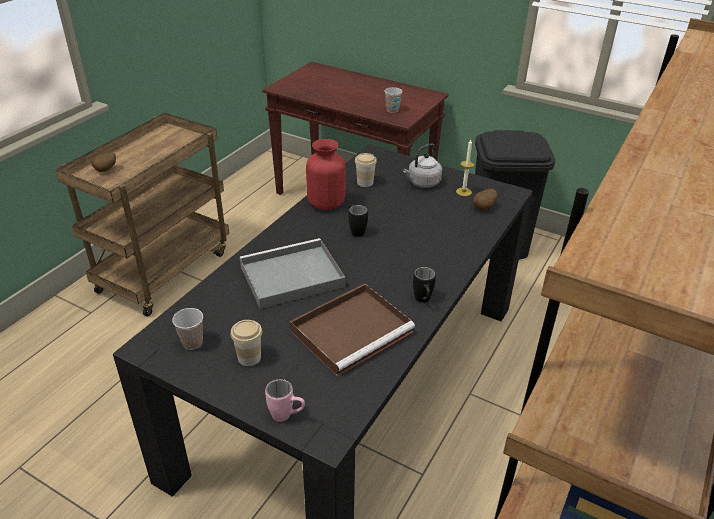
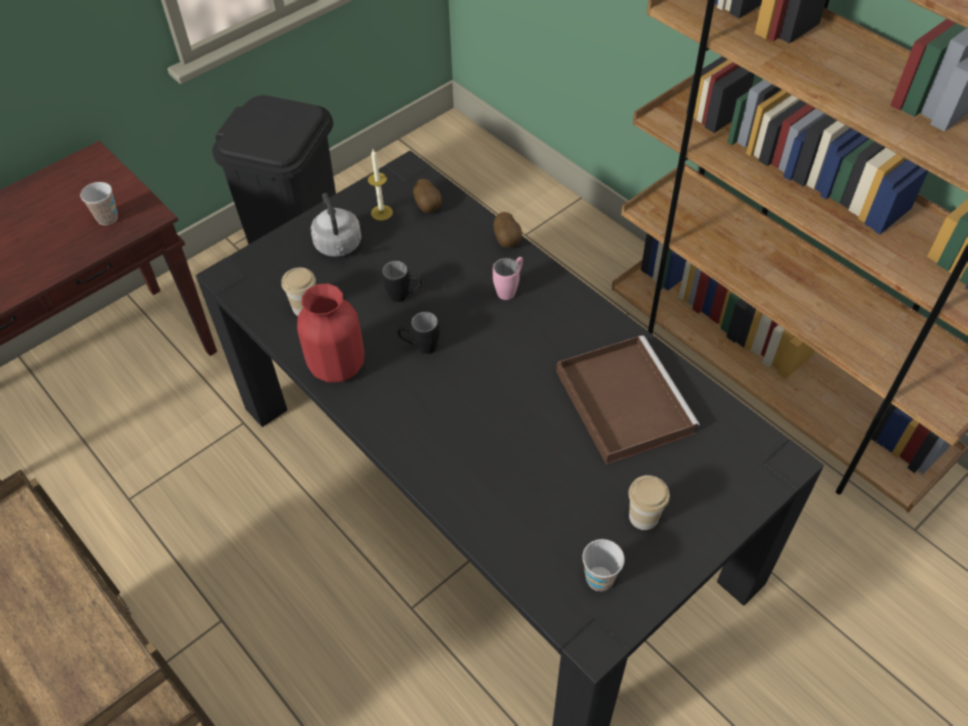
camera: 70 degrees left, 15 degrees up
(106, 170) = (43, 685): potato -> potato (508, 240)
(287, 416) = (747, 494): pink mug -> pink mug (510, 289)
(290, 277) = (497, 443): grey tray -> none
(423, 301) = (590, 320): black mug -> black mug (404, 296)

